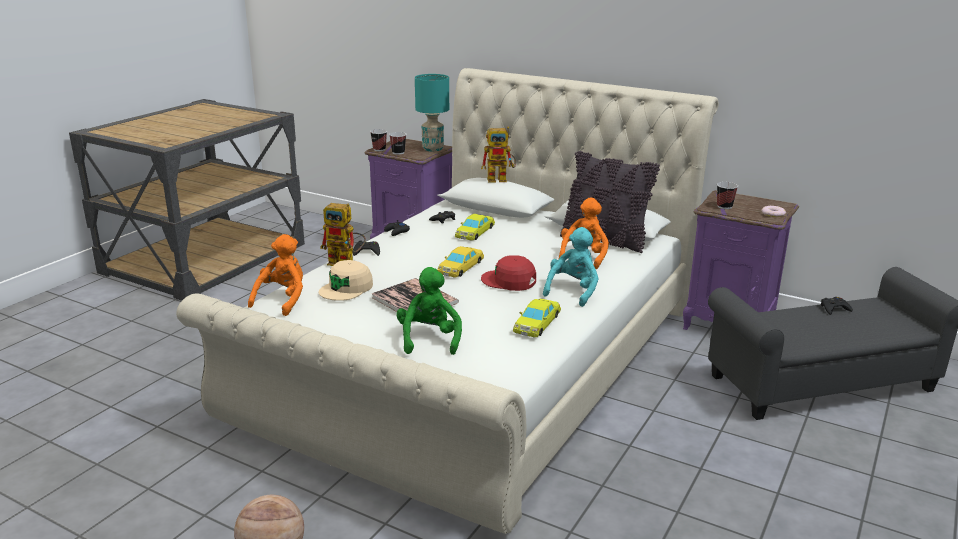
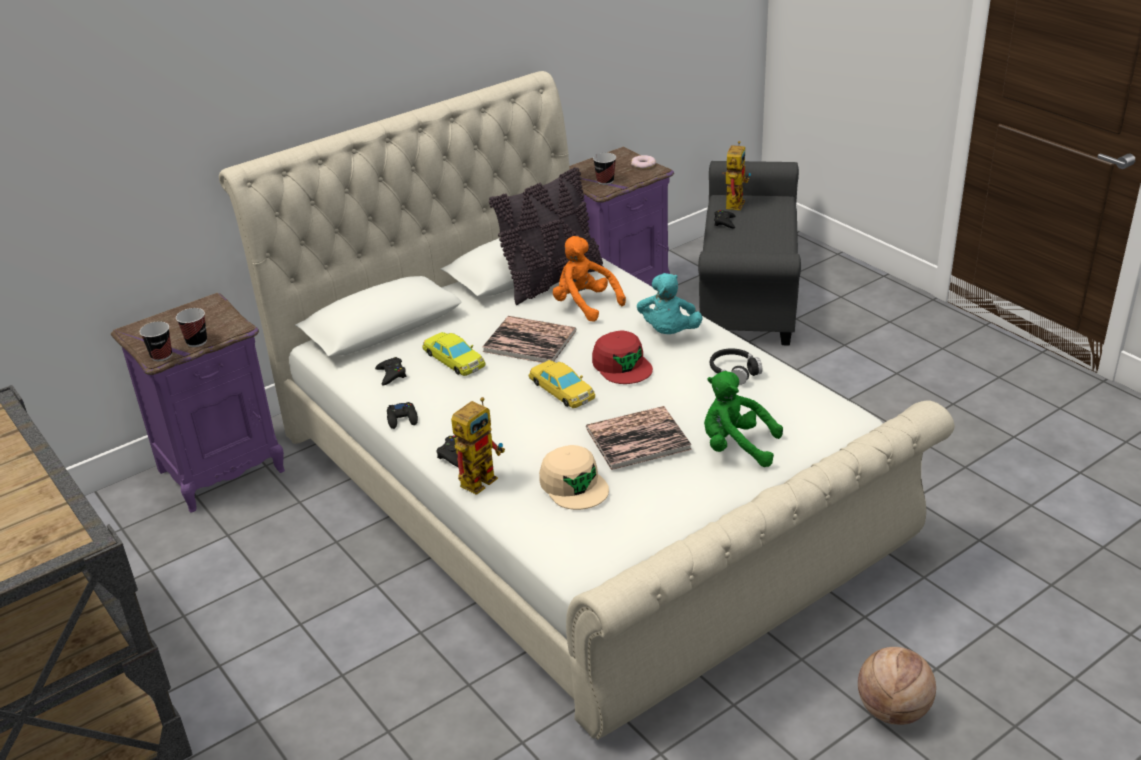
camera: 65 degrees left, 10 degrees up
(283, 300) = (563, 547): orange plush toy -> none
(432, 149) = (210, 310): turquoise table lamp -> none
(501, 179) = (367, 289): toy robot -> toy robot (733, 202)
(509, 281) = (622, 365): red cap -> red cap turned 75 degrees counterclockwise
(516, 248) = (529, 341): none -> book
(537, 323) = (734, 371): yellow toy car -> black headphones
(573, 291) = (668, 333): turquoise plush toy -> turquoise plush toy turned 135 degrees counterclockwise

